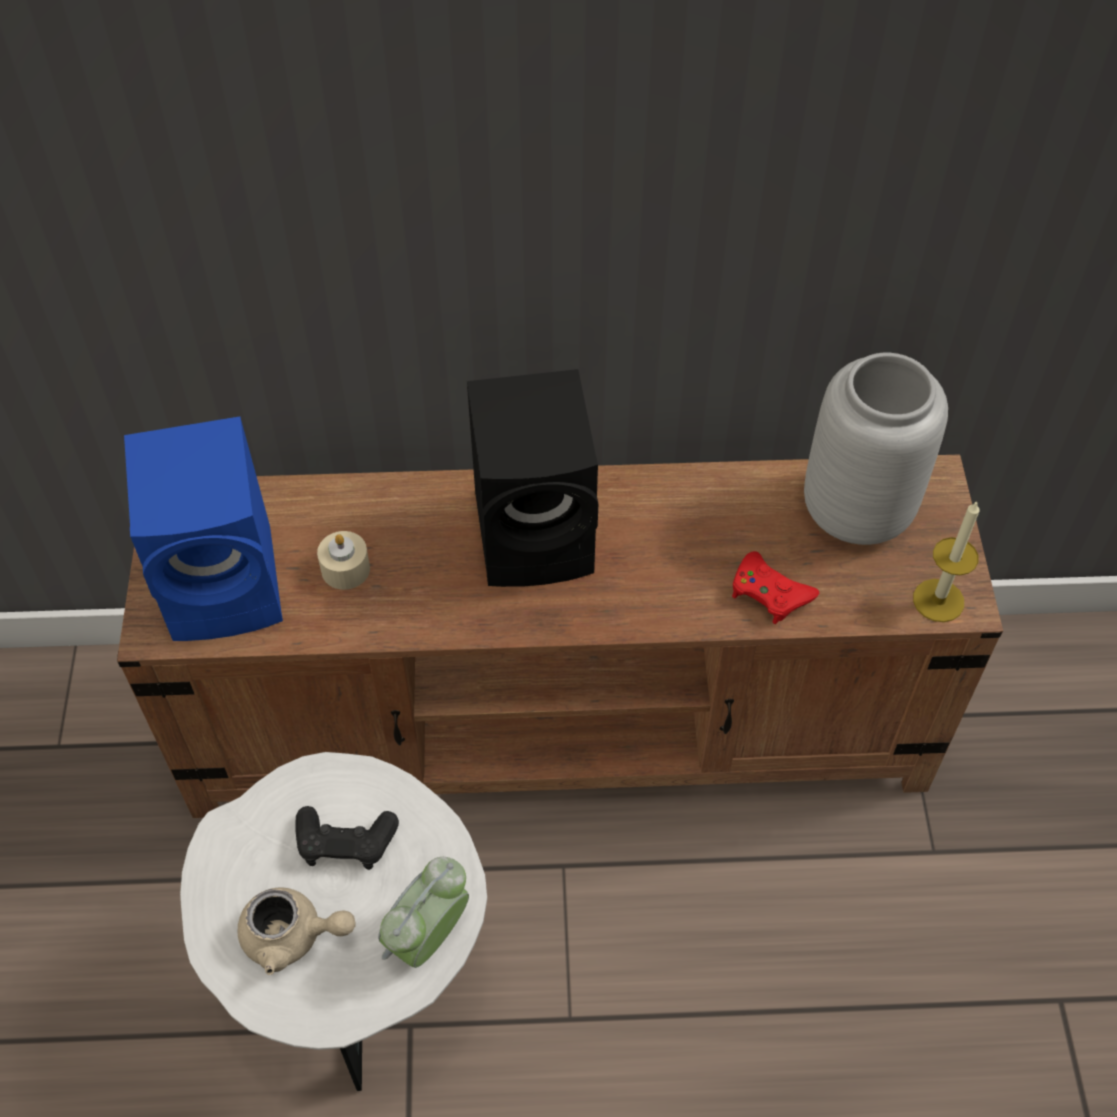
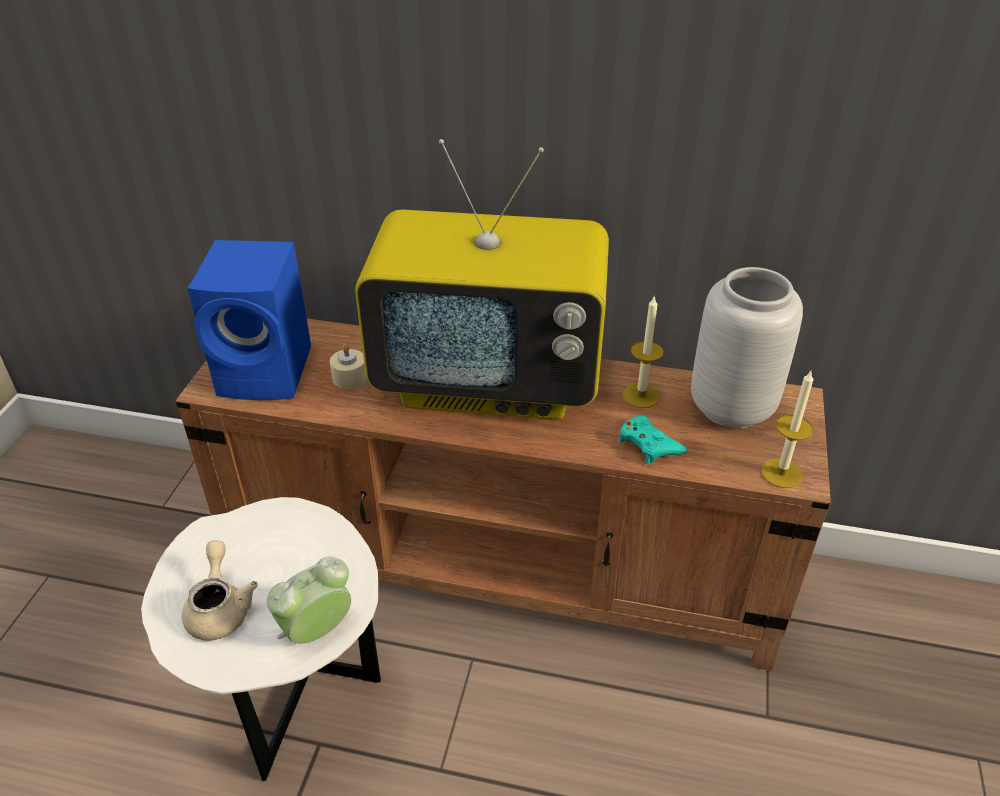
camera: 15 degrees right, 15 degrees down
(293, 936) = (220, 608): beige teapot -> beige teapot turned 120 degrees counterclockwise
(345, 843) = (286, 556): black game controller -> none
(539, 534) = (491, 381): black speaker -> television
(739, 516) = (641, 395): none -> candle
(769, 592) = (649, 444): red game controller -> turquoise game controller

